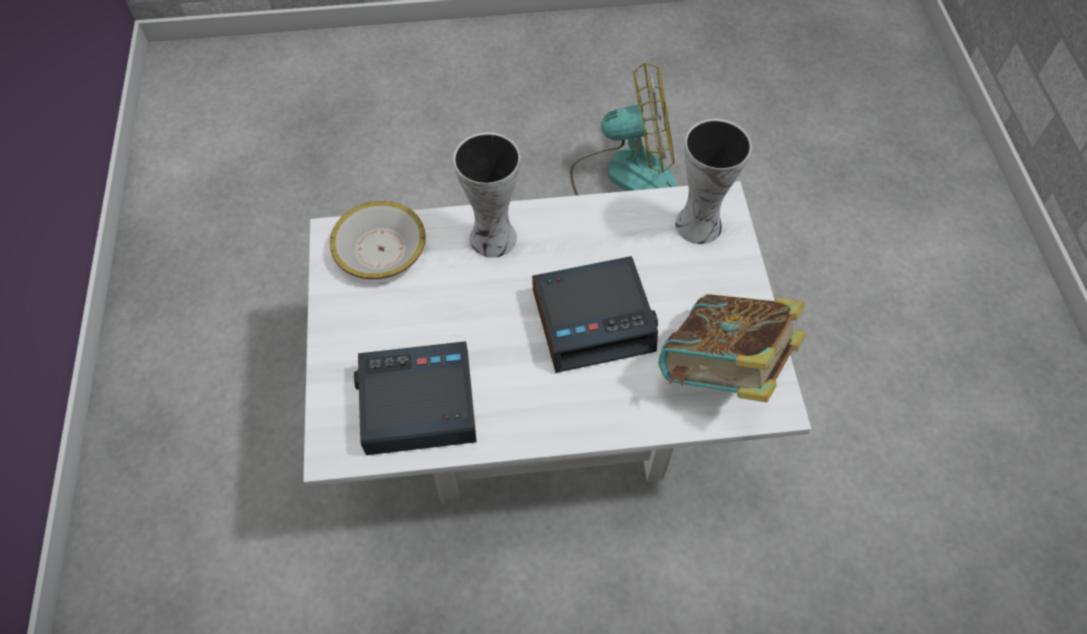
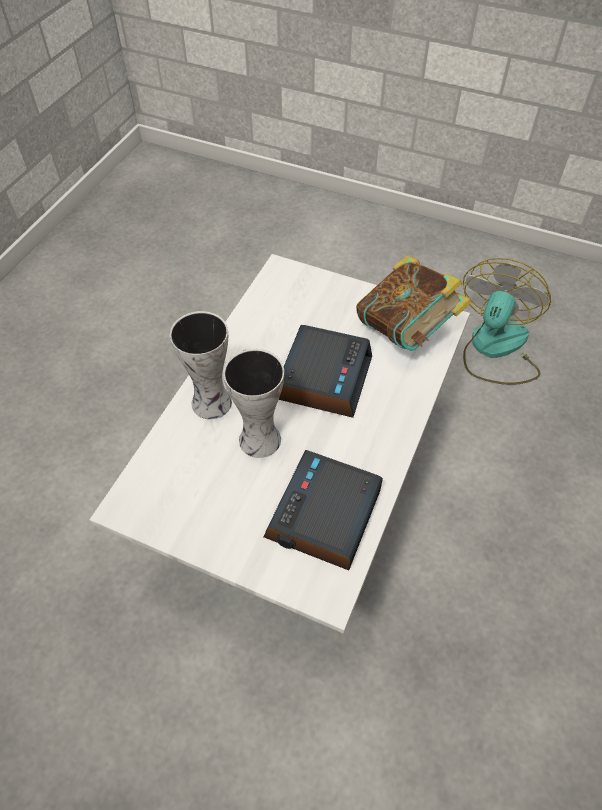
camera: 60 degrees left, 5 degrees down
(381, 250) = (164, 480): bowl -> none
(623, 177) = (153, 349): fan -> fan (495, 349)
(697, 223) = (288, 289): vase -> vase (257, 439)

